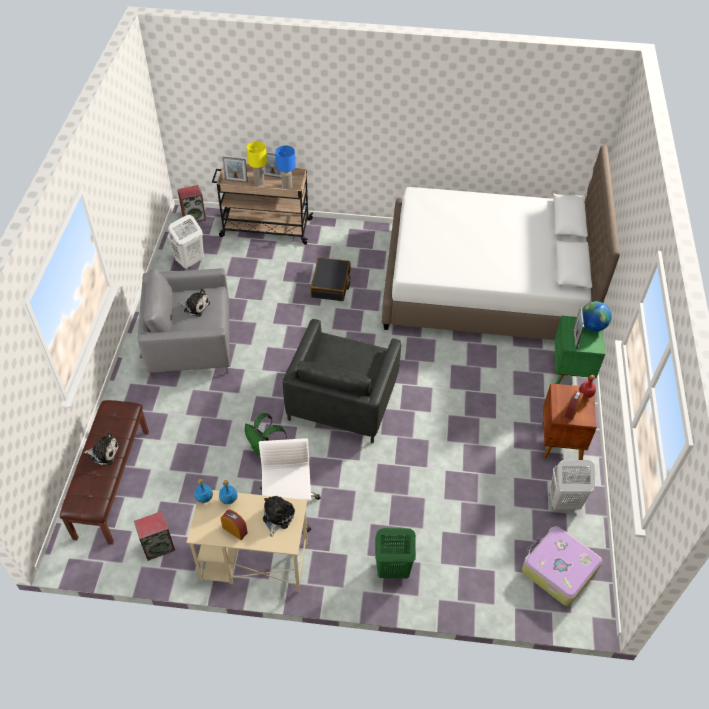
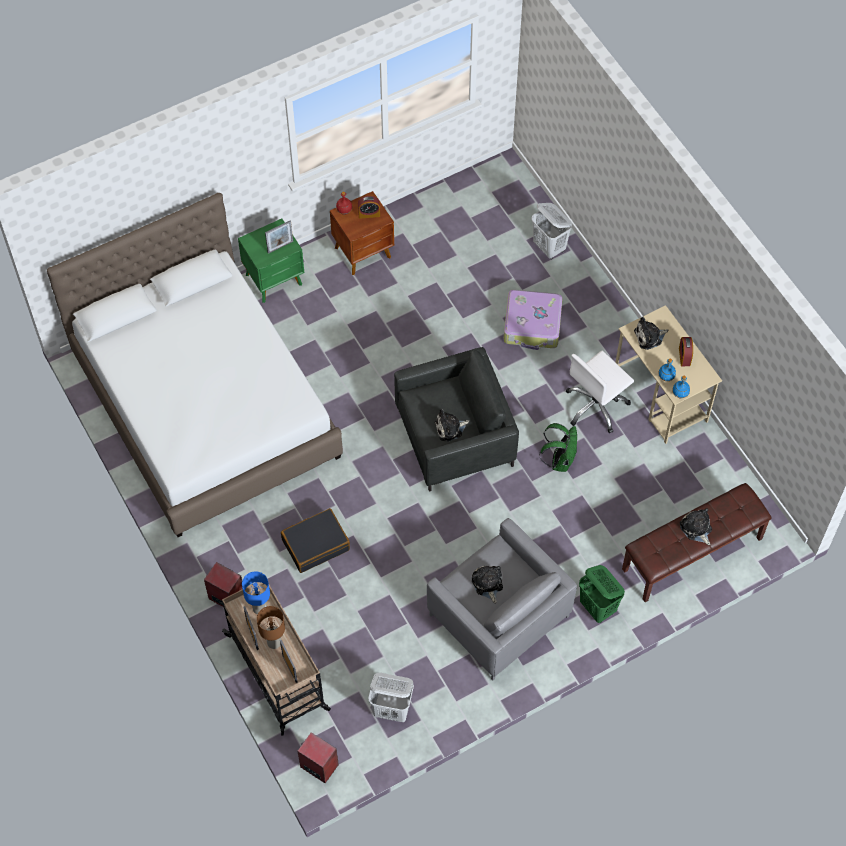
camera: 125 degrees left, 10 degrees up
(159, 546) = (709, 473): speaker -> speaker (226, 597)
(259, 182) = (274, 642): yellow table lamp -> brown table lamp
(329, 355) = (450, 428): none -> plush toy
(392, 569) = (583, 303): green laundry basket -> green laundry basket (598, 608)
(558, 570) = (490, 202): suitcase -> suitcase (532, 325)
(563, 502) = (424, 225): white laundry basket -> white laundry basket (549, 247)
(592, 326) = (254, 241): globe -> none

